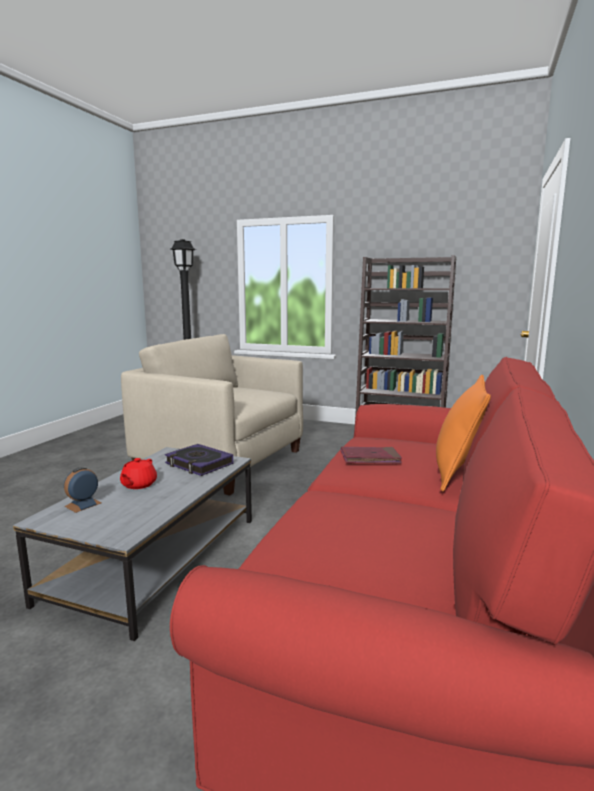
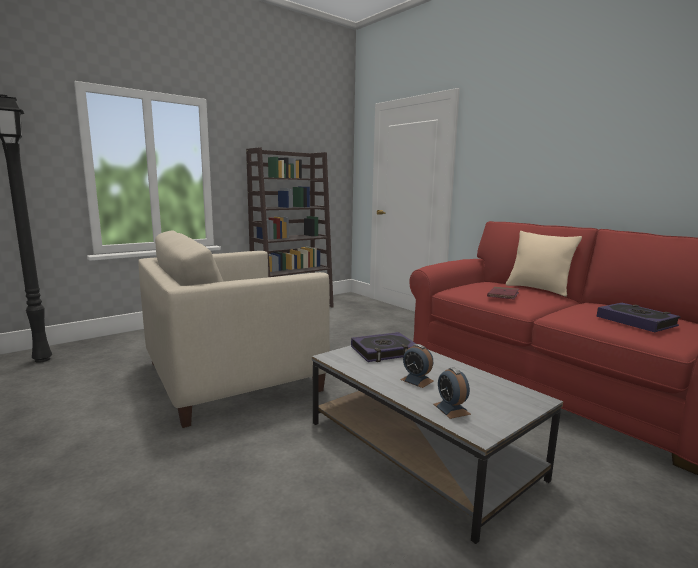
camera: 60 degrees left, 0 degrees up
(138, 485) = (417, 380): red teapot -> alarm clock
(341, 540) = (636, 321): none -> book
(457, 473) = (538, 289): orange pillow -> beige pillow

